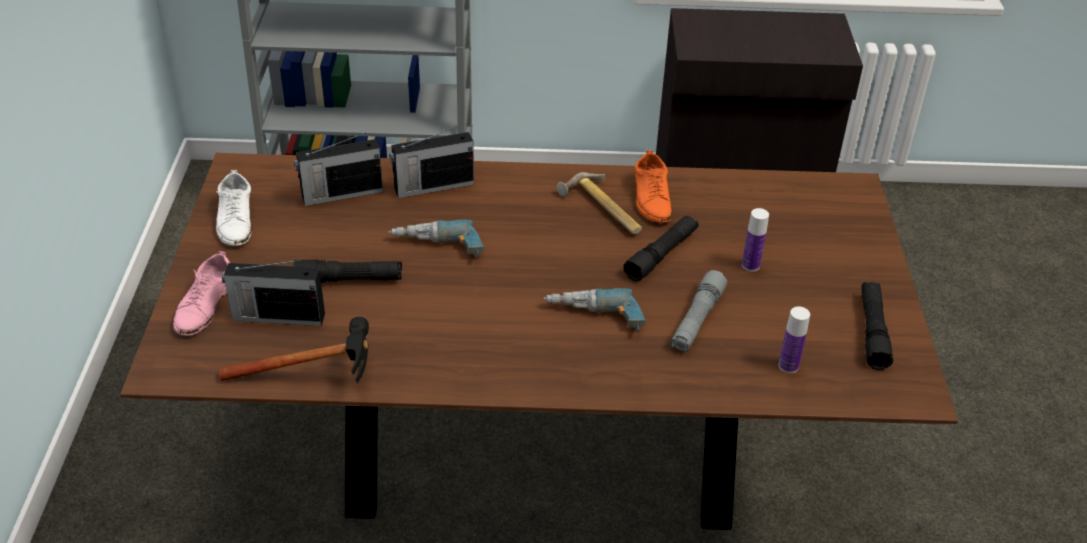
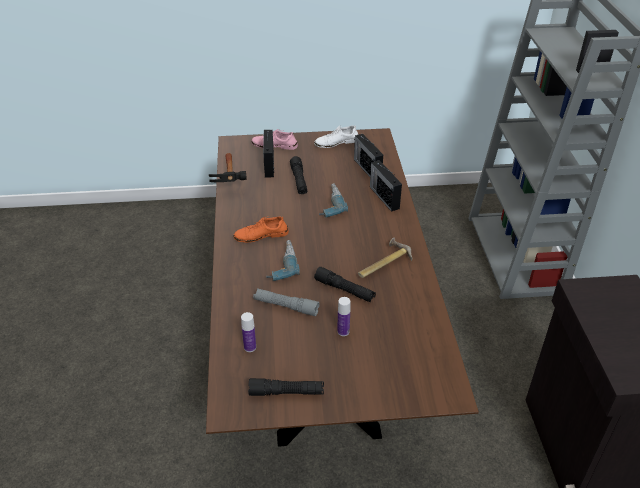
camera: 85 degrees right, 0 degrees up
(651, 199) = (401, 284): orange shoe -> orange shoe (261, 235)

